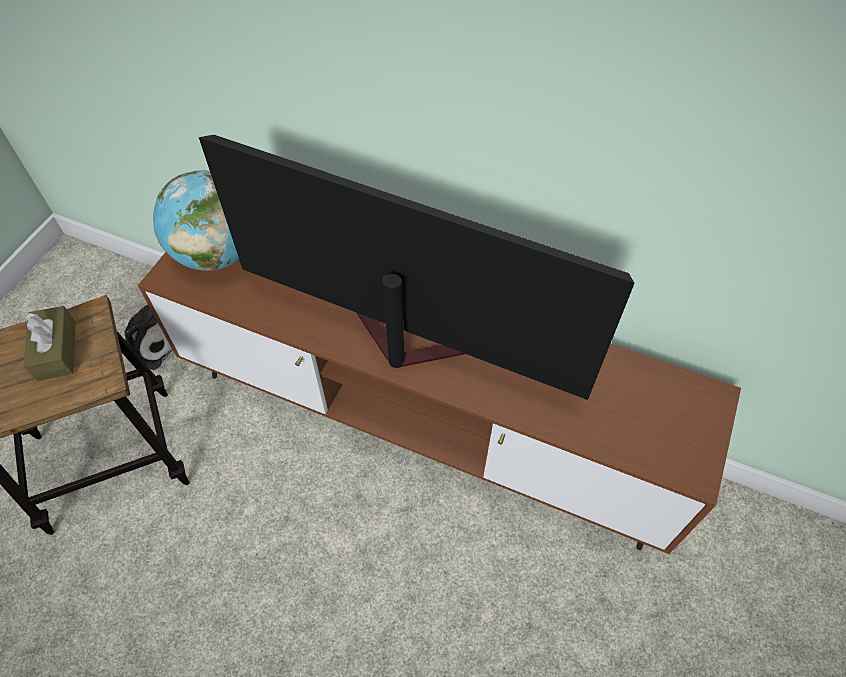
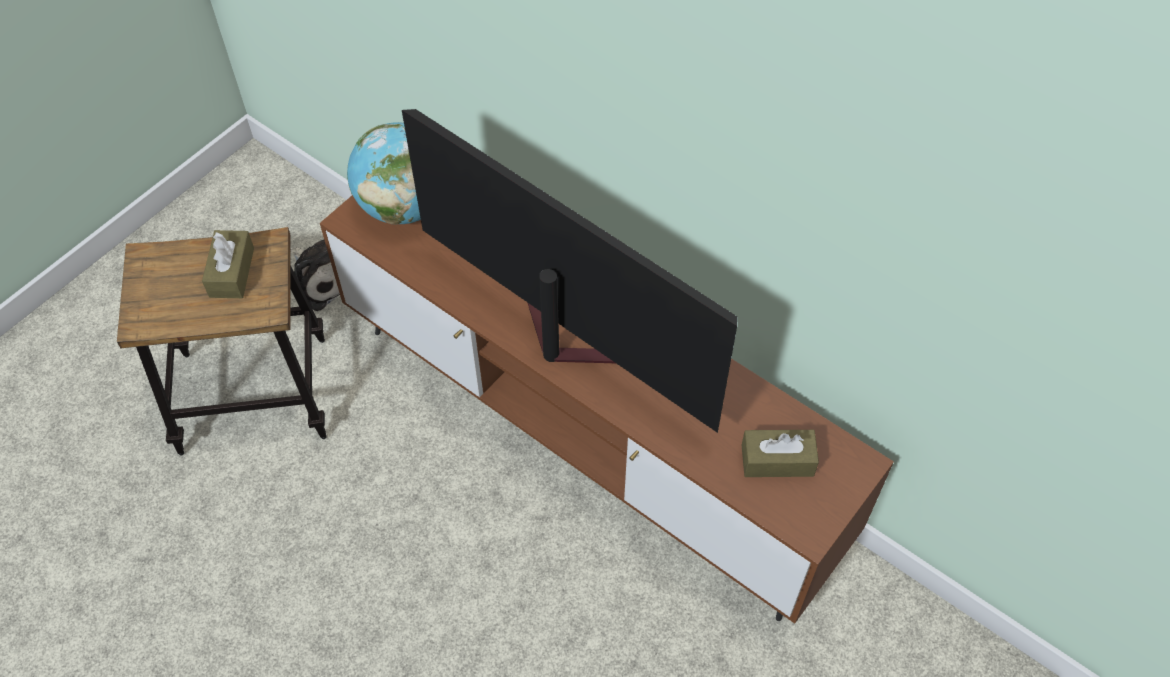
camera: 15 degrees right, 0 degrees up
(639, 412) = (777, 460): none -> brown tissue box

